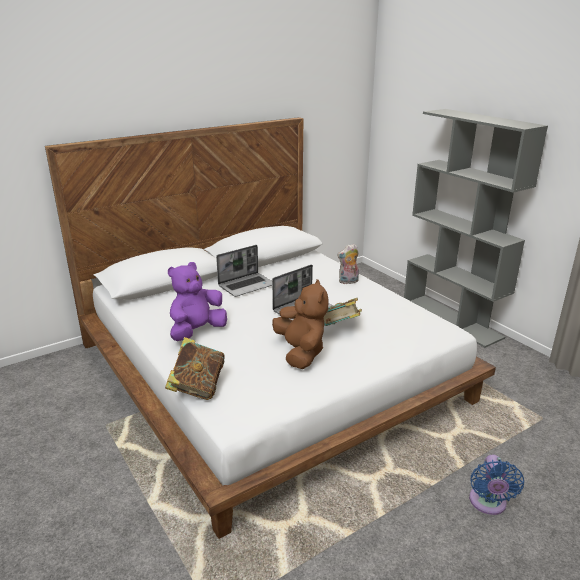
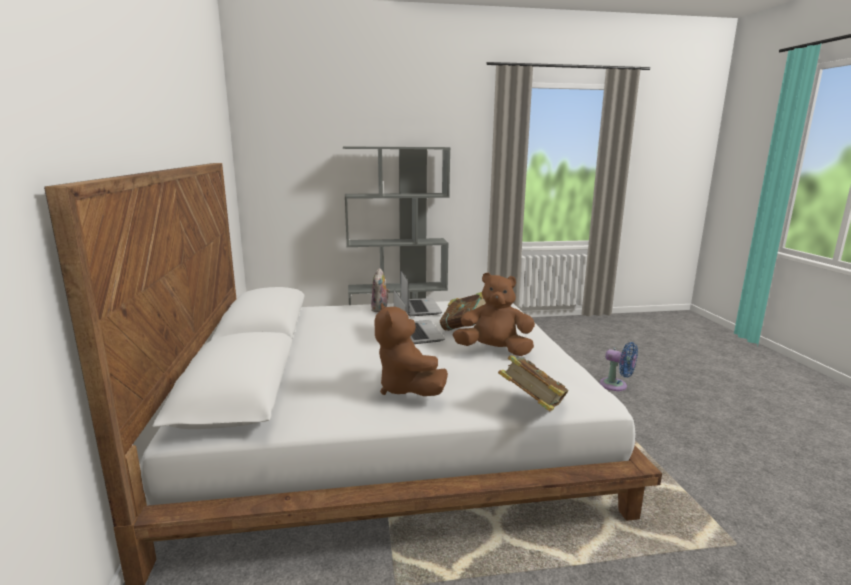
camera: 65 degrees left, 10 degrees down
(197, 332) = (407, 389): purple plush toy -> brown plush toy
(247, 285) = (325, 347): laptop -> laptop (419, 308)

